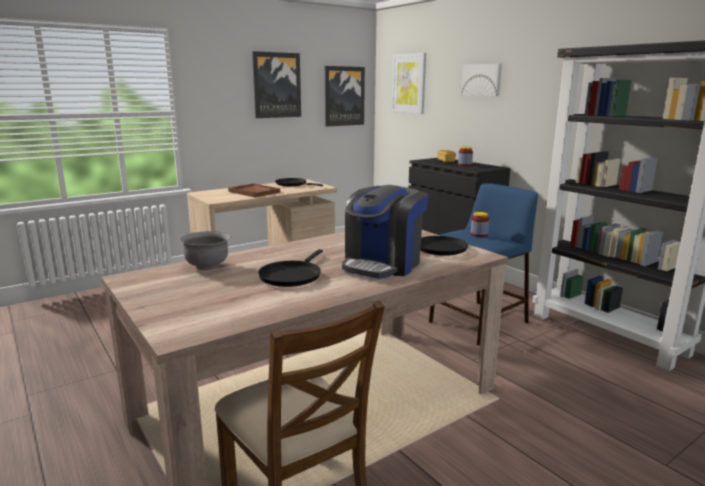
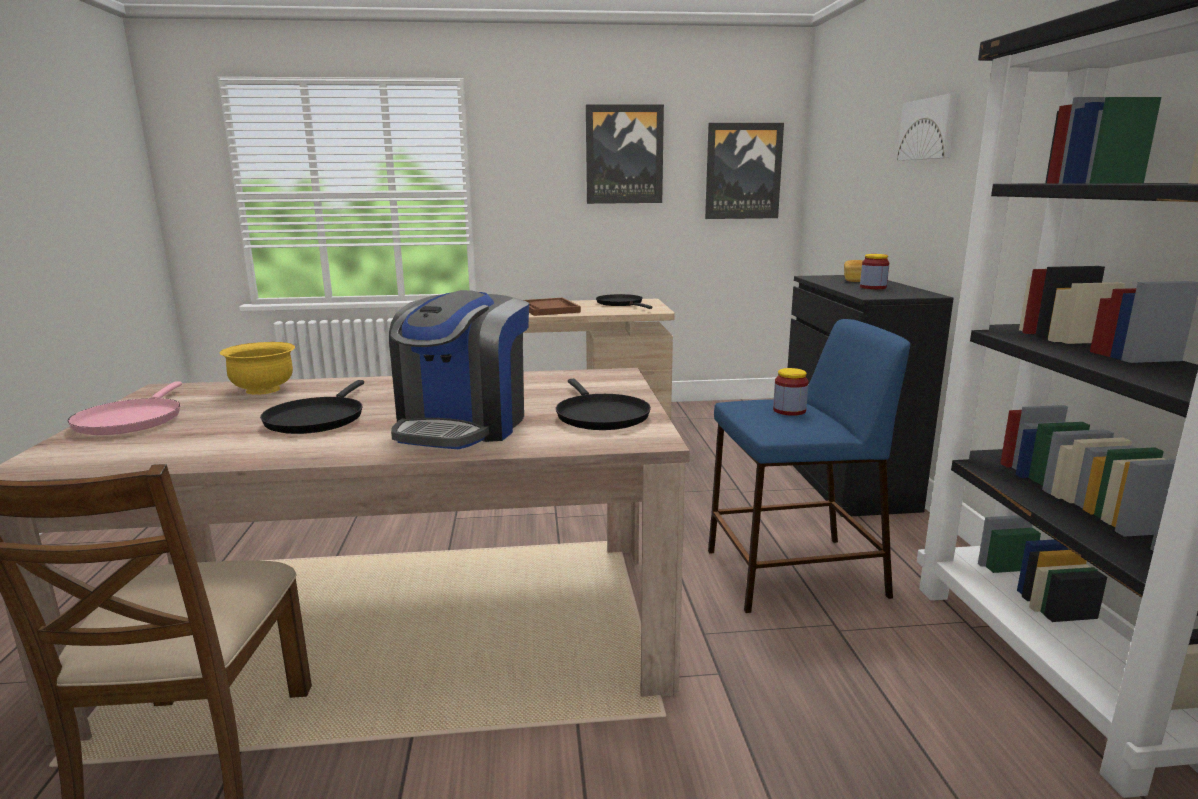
camera: 30 degrees right, 0 degrees up
(165, 299) = (131, 420): none -> pink frying pan
(207, 266) = (263, 390): grey bowl -> yellow bowl
(291, 276) = (317, 419): black frying pan -> black frying pan turned 45 degrees counterclockwise
(383, 264) = (463, 425): coffee machine -> coffee machine turned 45 degrees counterclockwise
(409, 83) = (841, 146): picture -> none

